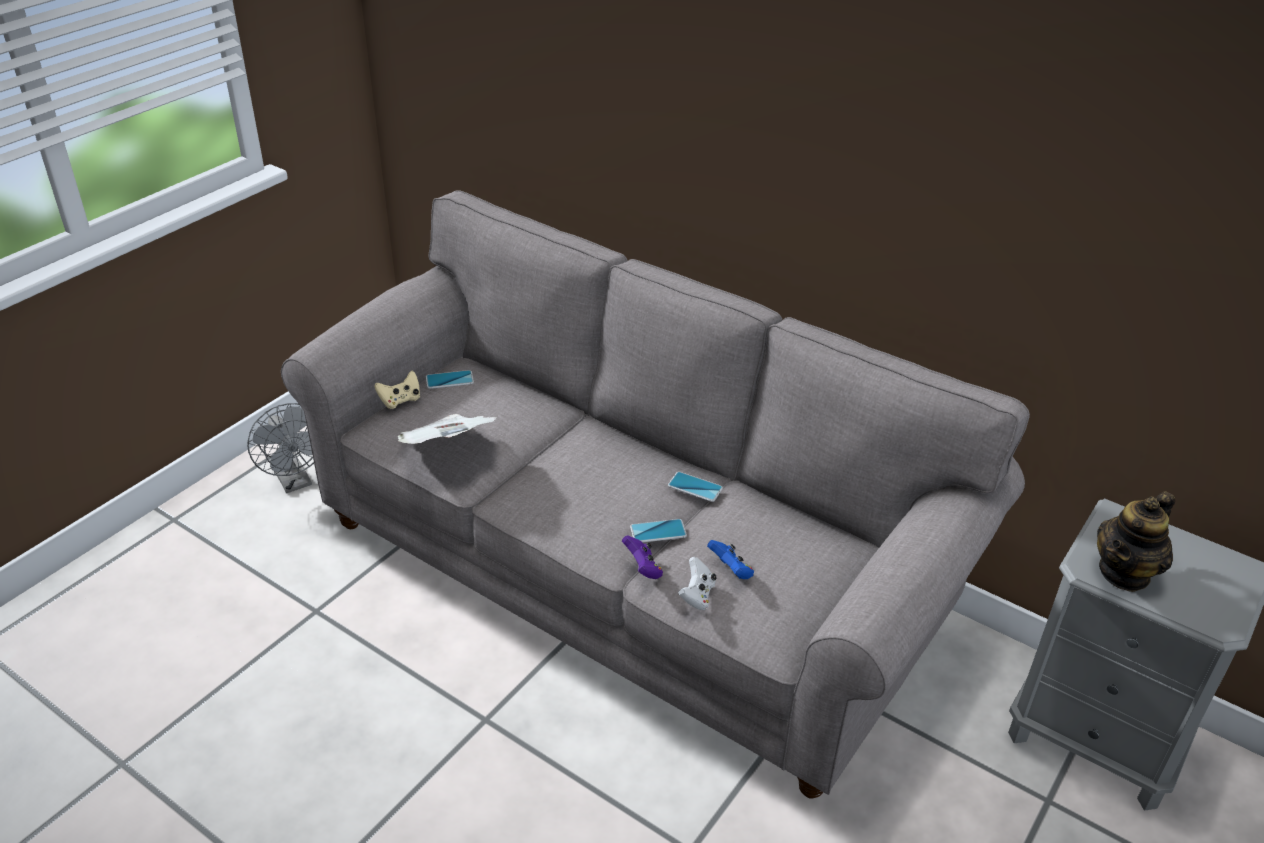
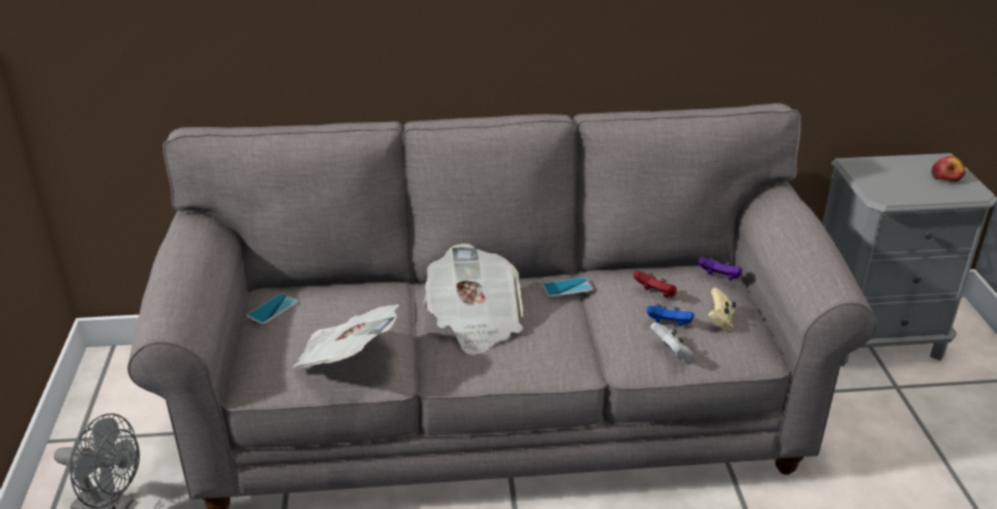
camera: 40 degrees left, 5 degrees down
(400, 400) = (249, 346): beige game controller -> beige game controller (720, 321)
(582, 473) = (474, 322): none -> newspaper
(643, 569) = (611, 358): purple game controller -> purple game controller (719, 278)
(658, 531) = (585, 329): phone -> none
(760, 537) = (655, 294): none -> red game controller
(1124, 573) = (902, 191): teapot -> none
(1212, 588) = (946, 177): none -> apple

